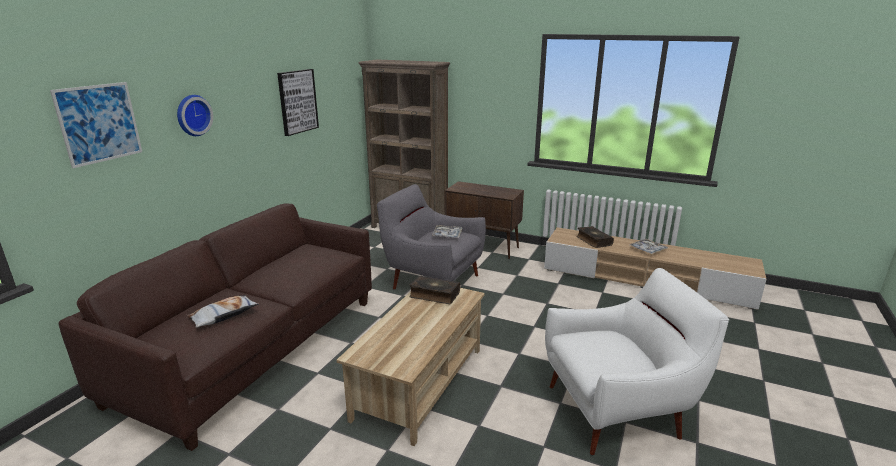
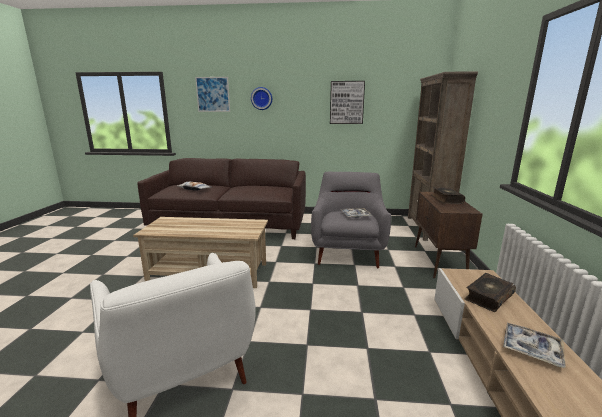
camera: 70 degrees right, 5 degrees down
(434, 295) = (244, 225): book -> book (446, 199)

